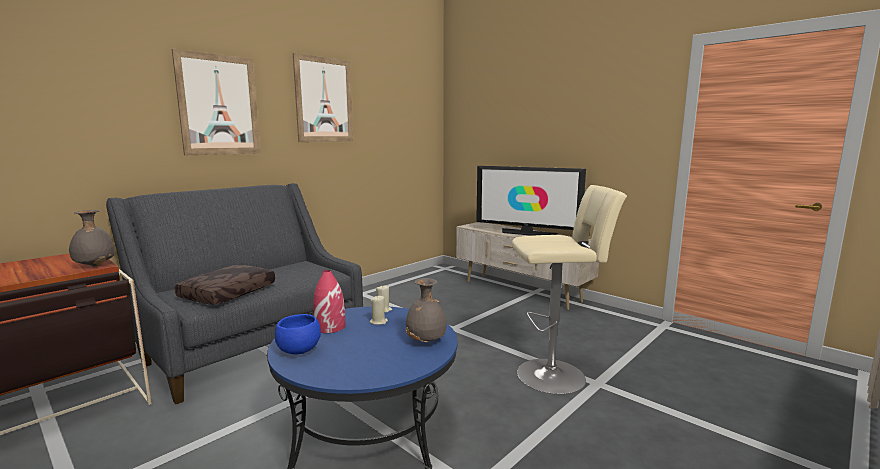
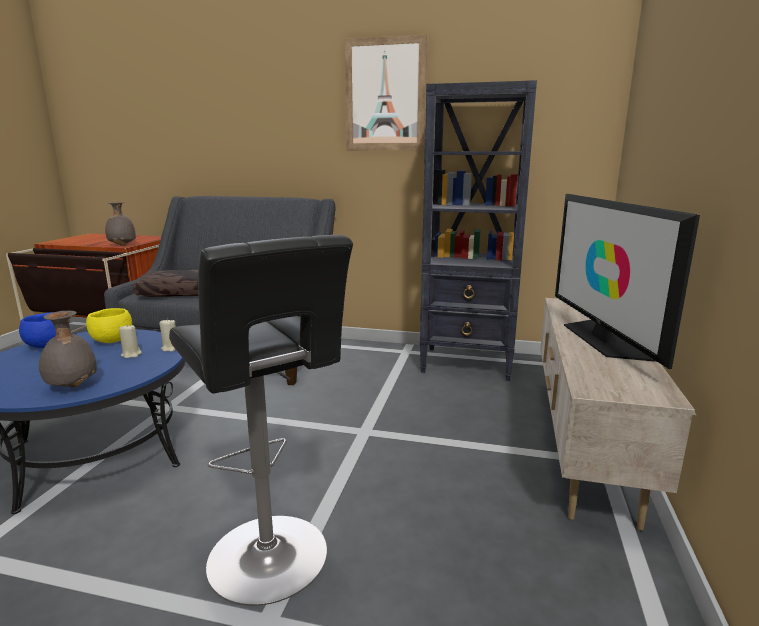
camera: 60 degrees right, 5 degrees up
(219, 105) = (264, 111): picture -> none
(329, 327) = (112, 341): red vase -> yellow bowl
(406, 285) = (468, 364): none -> black bookcase
(556, 375) = (272, 562): beige stool -> black stool

